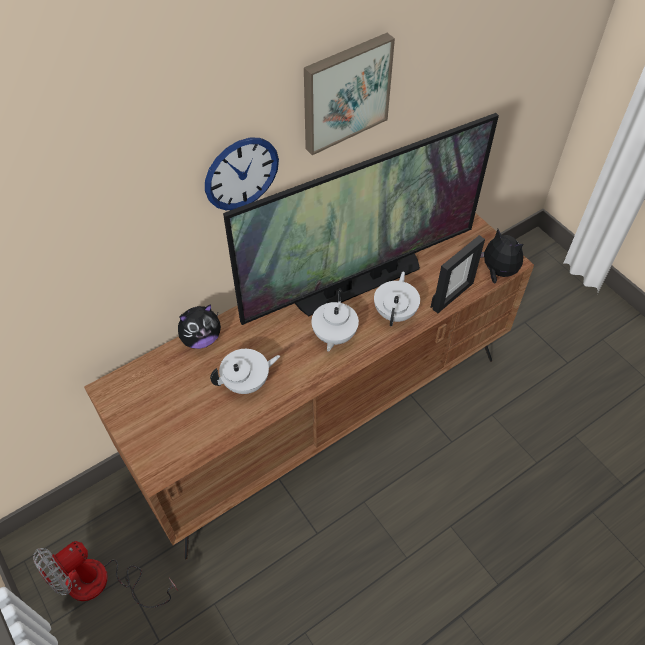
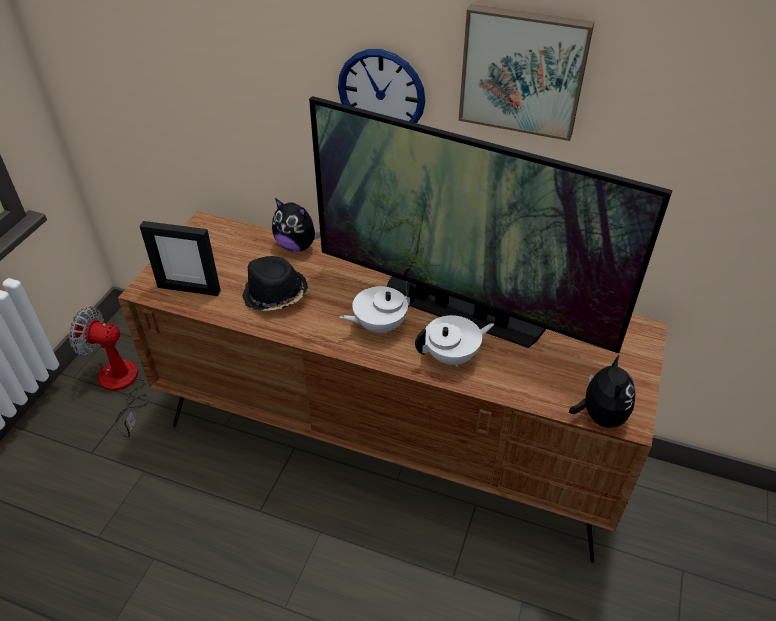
camera: 55 degrees right, 10 degrees down
(247, 382) = (275, 295): white teapot -> black hat
(452, 295) = (522, 391): picture frame -> picture frame (189, 288)

